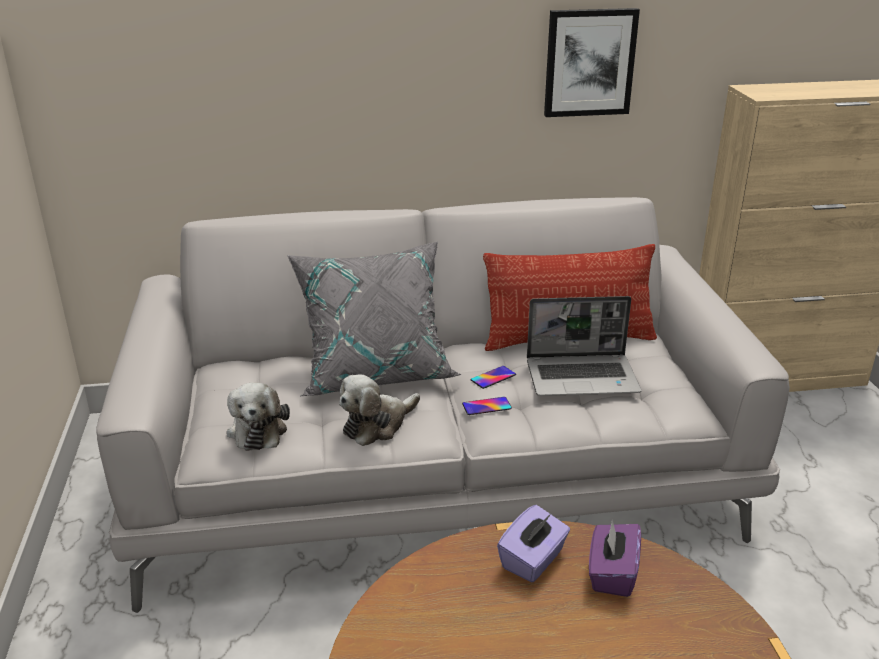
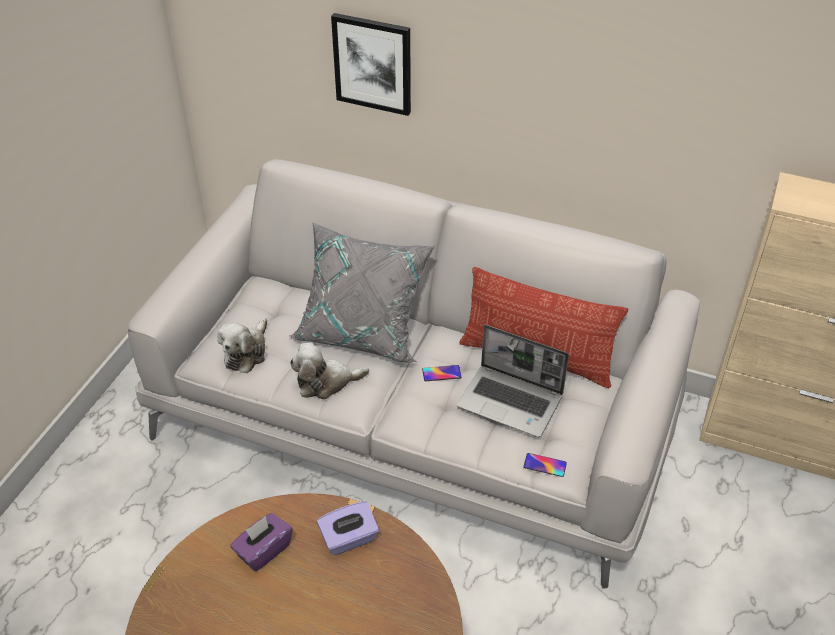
camera: 30 degrees right, 15 degrees up
(486, 406) = (413, 399): phone -> phone (545, 465)
(589, 62) = (637, 115): picture -> picture (373, 63)
(612, 574) = (391, 575): purple tissue box -> purple tissue box (263, 550)

